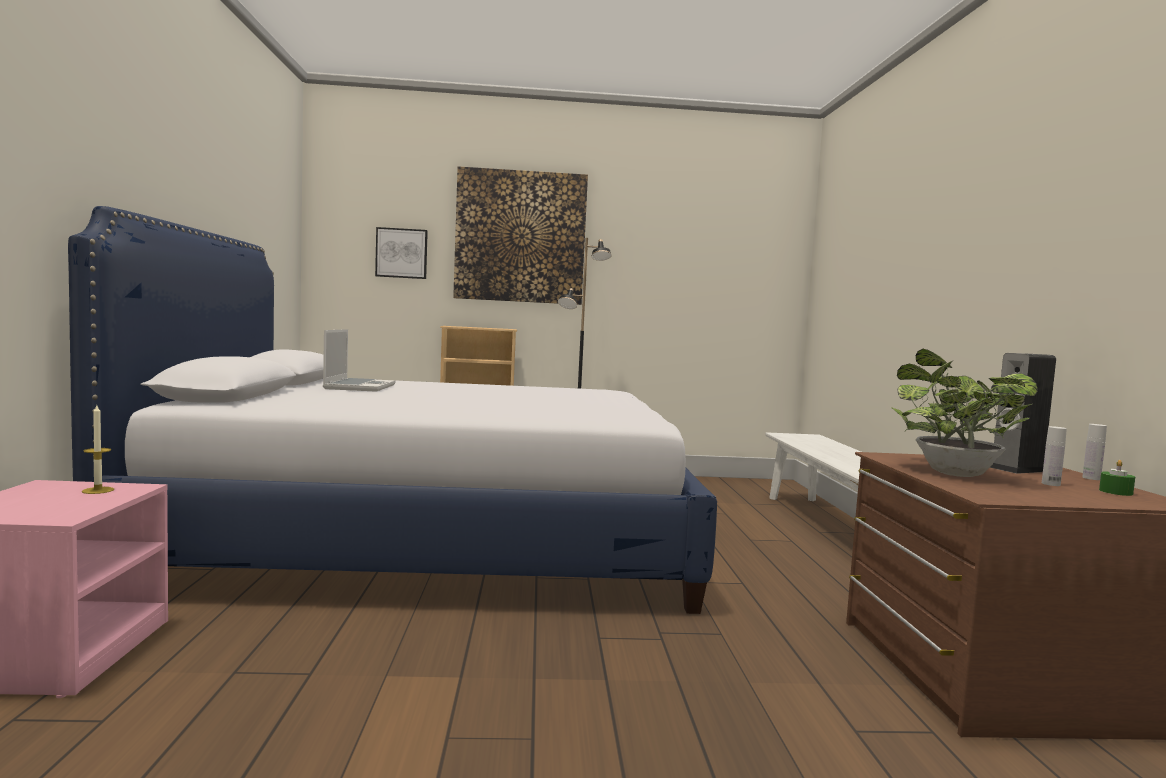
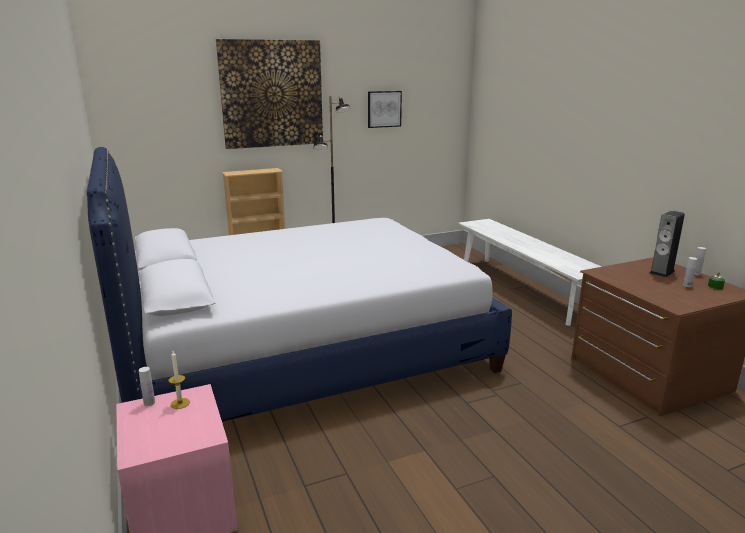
camera: 20 degrees left, 15 degrees up
(68, 484) = (149, 403): none -> white bottle
(359, 387) = (230, 257): laptop -> none
(401, 253) = (177, 116): picture -> picture (384, 109)
(950, 472) = (640, 284): potted plant -> none

